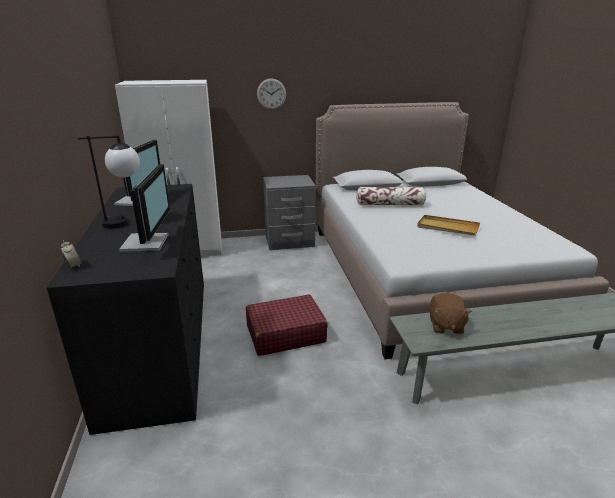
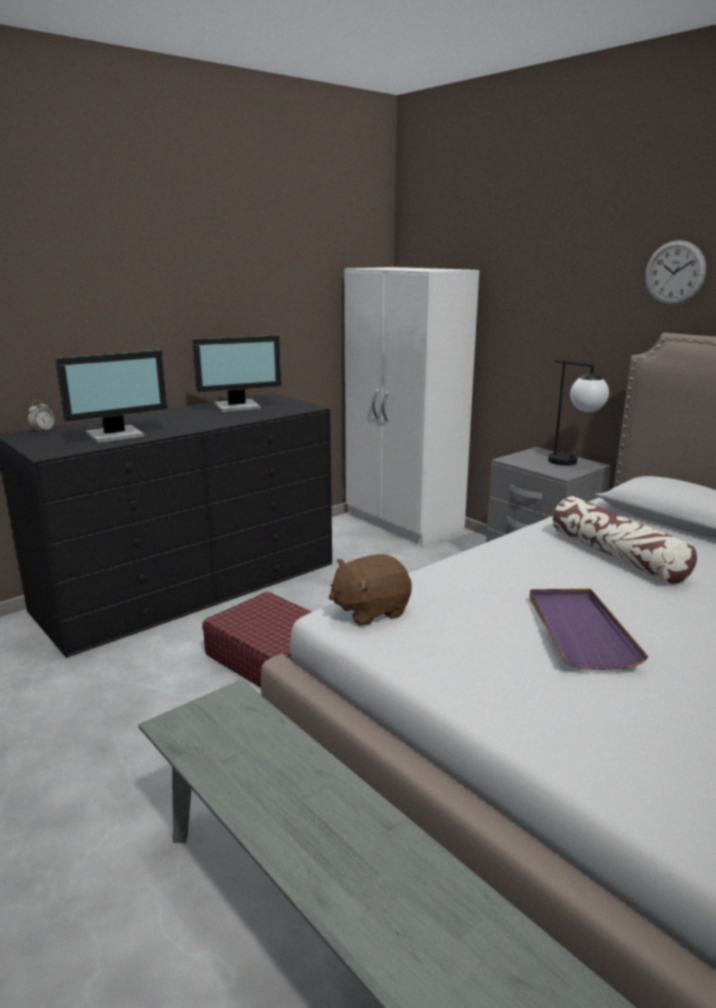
camera: 60 degrees right, 5 degrees down
(126, 222) = (166, 418): table lamp -> table lamp (573, 463)
(271, 94) = (570, 301): wall clock -> wall clock (674, 273)
(445, 326) = (248, 743): brown plush toy -> brown plush toy (370, 610)
(447, 227) = (579, 630): beige tray -> purple tray

